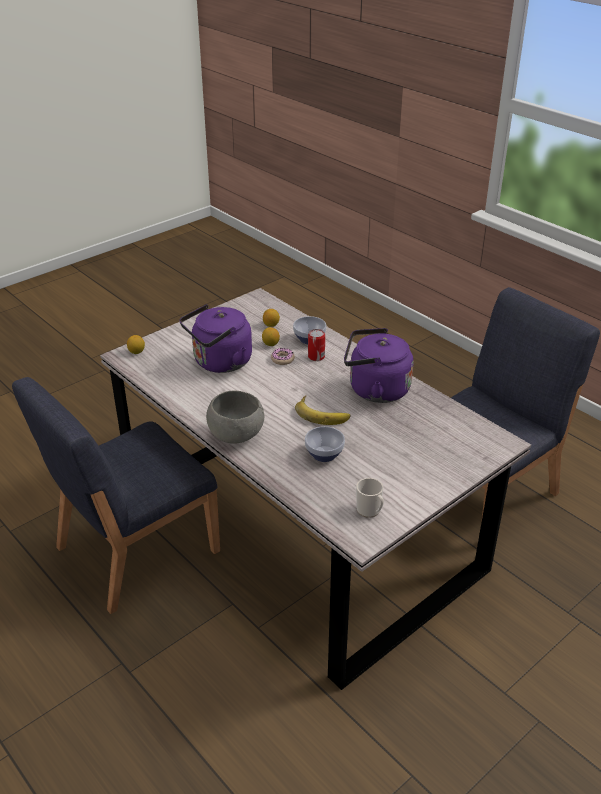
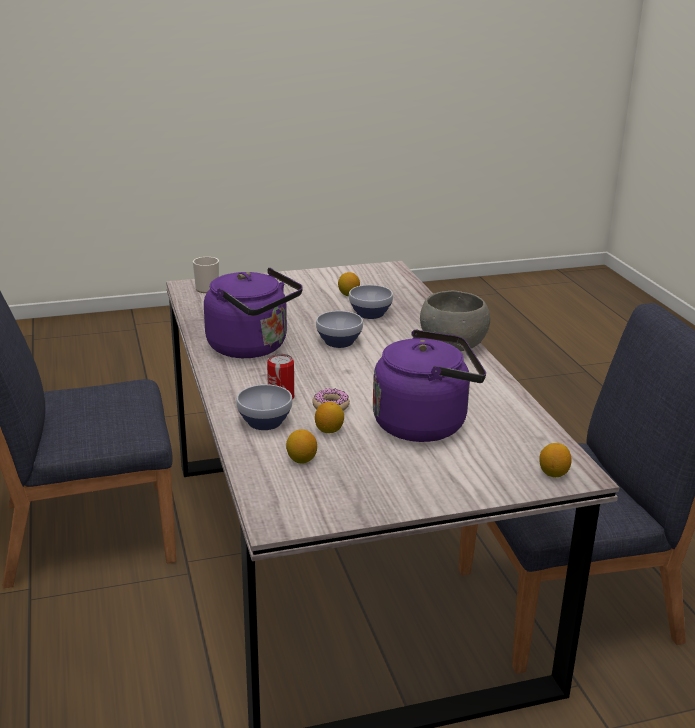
camera: 155 degrees left, 10 degrees down
(322, 413) = (337, 342): banana -> bowl
(363, 476) = (348, 294): none -> lemon
(370, 511) = (366, 277): mug -> mug (207, 288)

